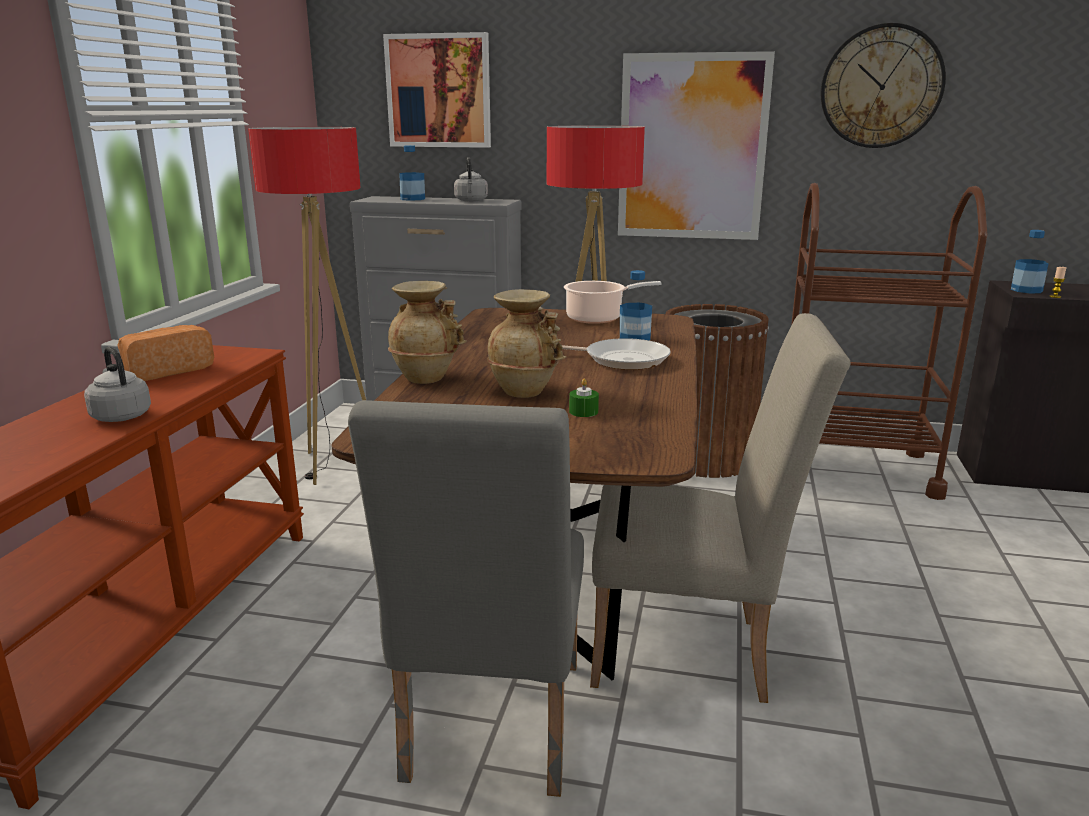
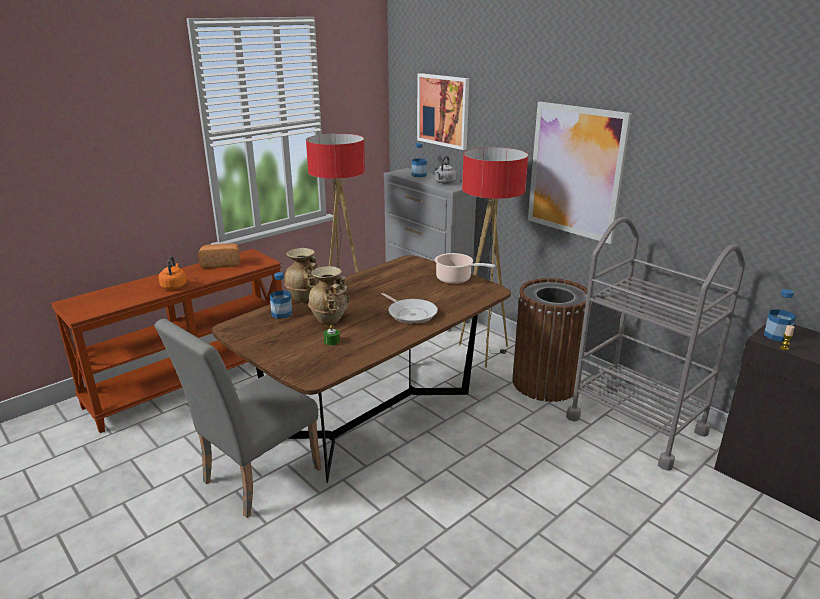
camera: 35 degrees right, 5 degrees up
(120, 416) = (174, 286): grey kettle -> orange kettle
(634, 338) = (447, 300): bottle -> bottle (281, 313)
(694, 653) = (378, 488): beige chair -> none
(853, 468) = (636, 425): brown cart -> grey cart
(881, 87) = (703, 150): wall clock -> none

